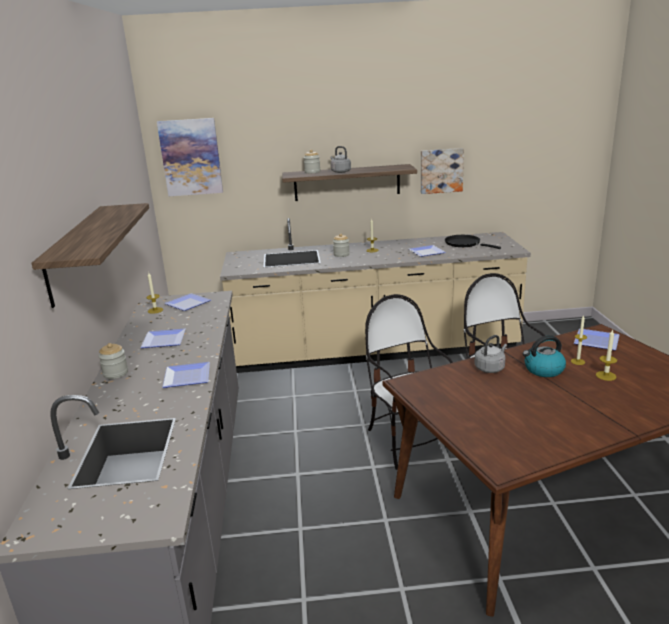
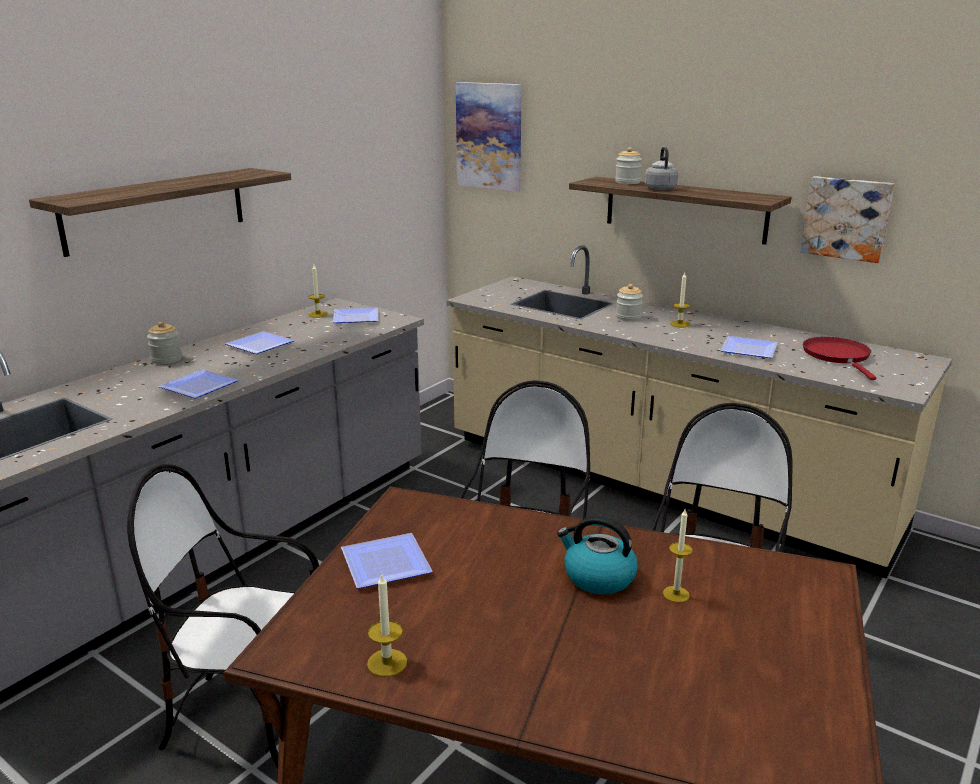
camera: 40 degrees right, 0 degrees up
(362, 570) = (251, 718): none -> chair
(465, 244) = (838, 356): black frying pan -> red frying pan
(490, 368) = (534, 536): grey kettle -> none
(598, 341) = (781, 585): plate -> plate (389, 565)
(606, 375) = (672, 636): candle -> candle (387, 662)

